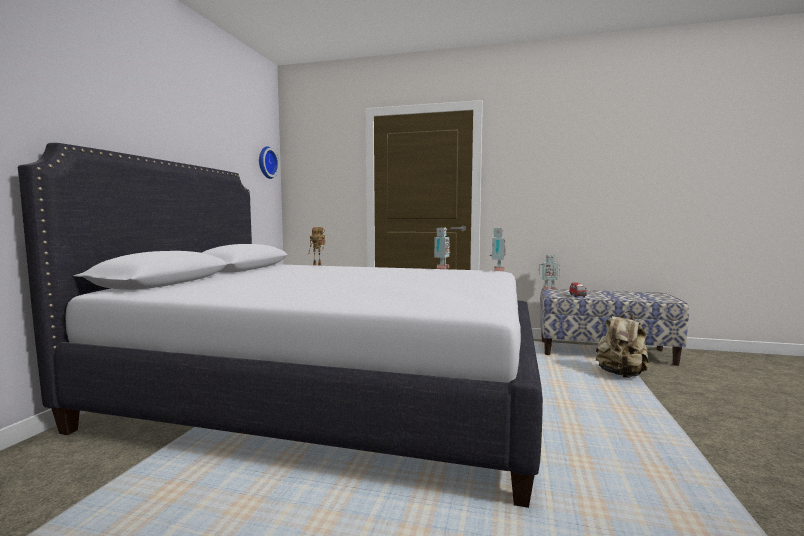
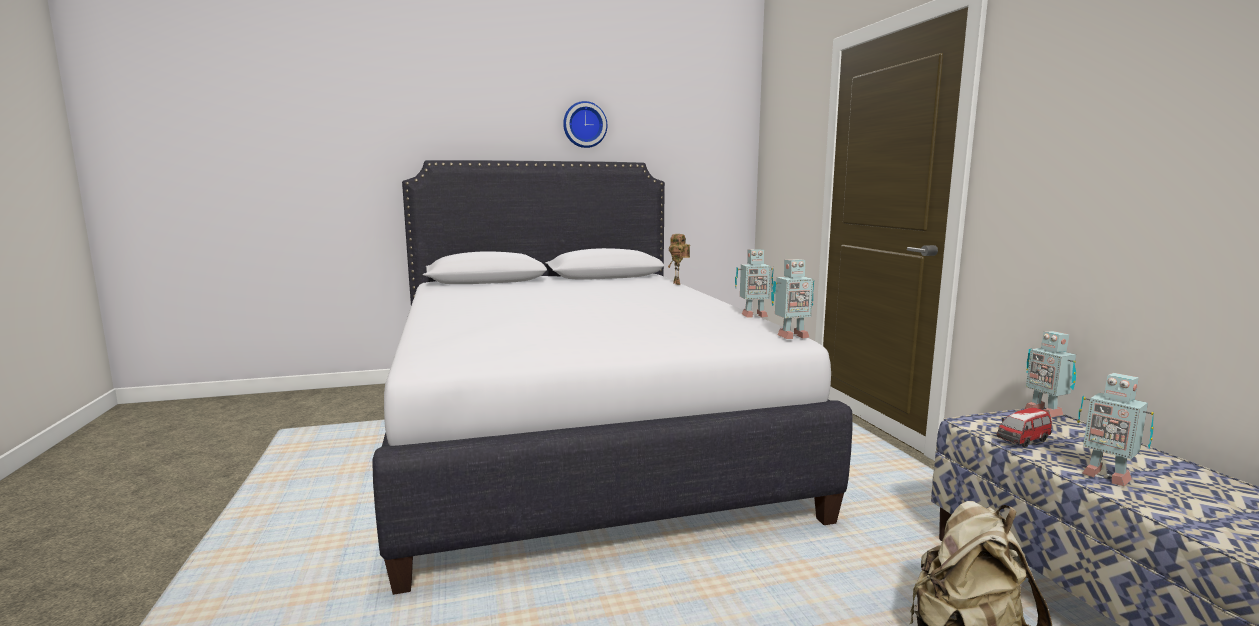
camera: 60 degrees right, 5 degrees up
(266, 162) = (723, 140): wall clock -> wall clock (584, 125)
(613, 297) = (1105, 475): none -> toy robot

